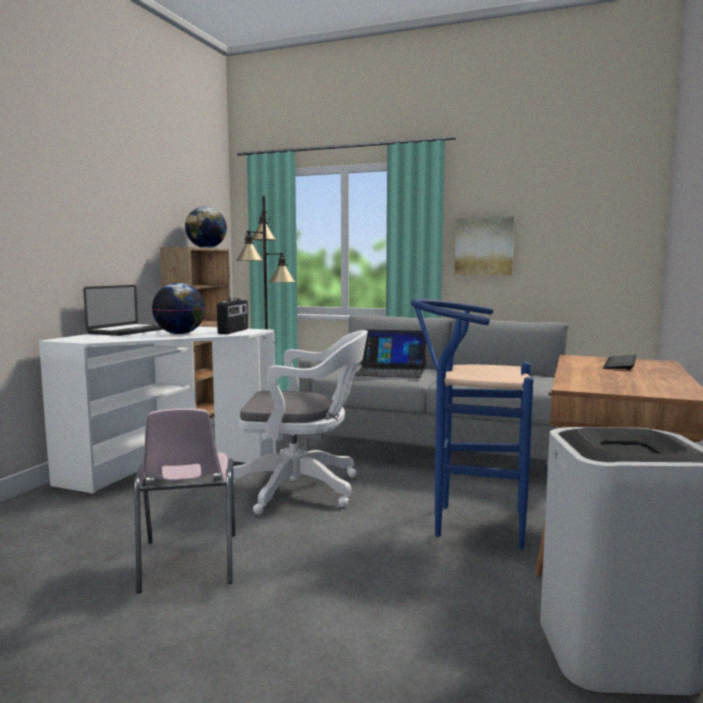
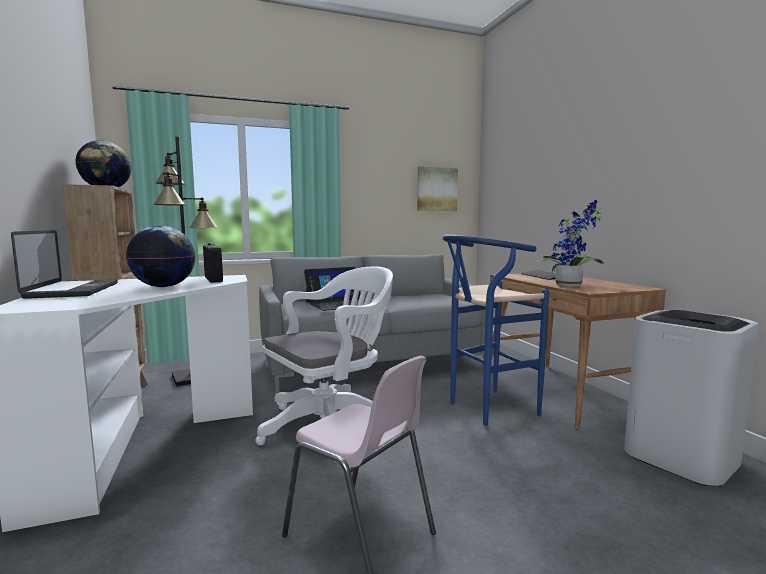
camera: 40 degrees left, 0 degrees up
(484, 246) = (368, 198): picture -> picture (436, 189)
(585, 378) = (571, 286): none -> potted plant

